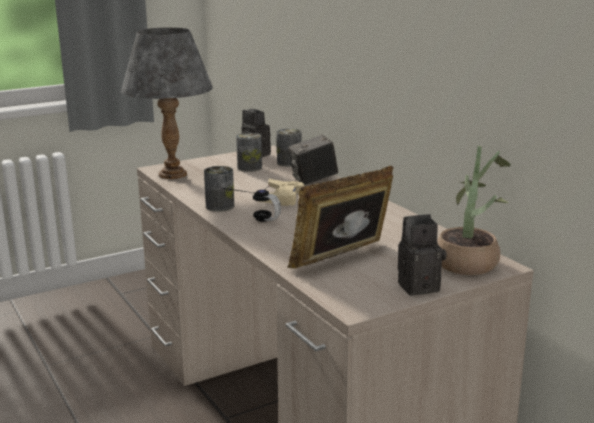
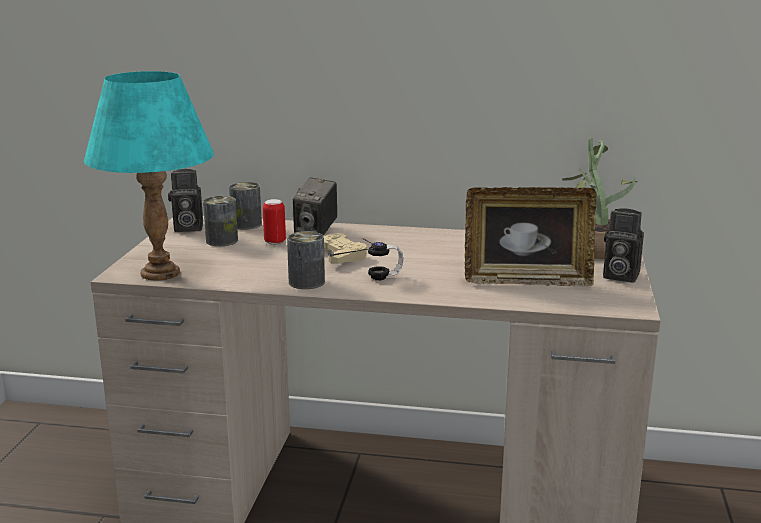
camera: 50 degrees left, 0 degrees up
(173, 174) = (161, 273): grey table lamp -> turquoise table lamp
(273, 178) = (275, 242): none -> can
(343, 259) = (527, 280): picture frame -> picture frame turned 90 degrees counterclockwise
(419, 285) = (618, 276): camera -> camera turned 90 degrees counterclockwise

